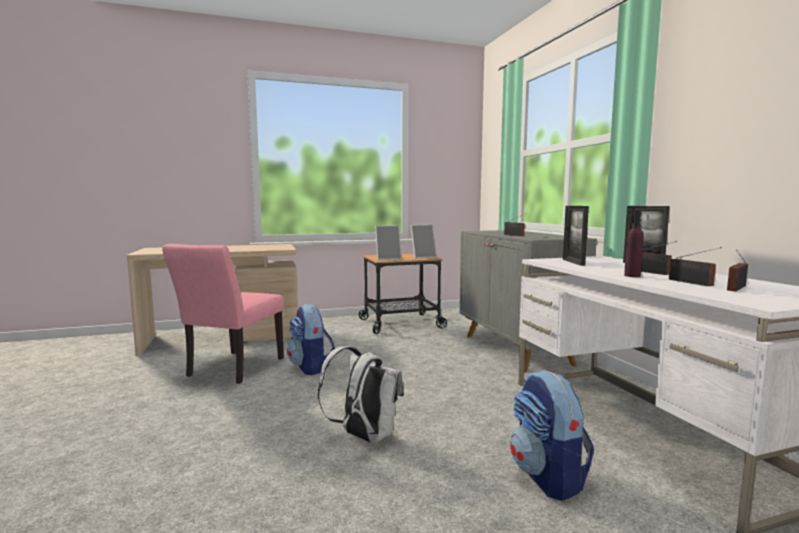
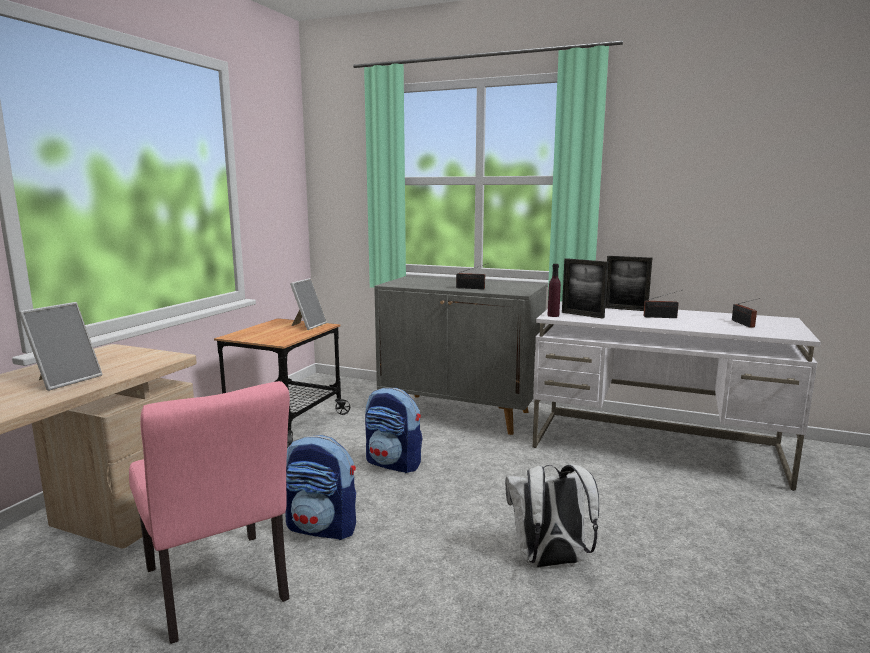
camera: 50 degrees left, 5 degrees up
(388, 259) = (280, 338): picture frame -> picture frame (65, 380)
(547, 477) = (691, 511): backpack -> backpack (394, 463)
(632, 276) = (671, 324): purple bottle -> purple bottle (553, 315)
(692, 283) = (715, 324): radio -> none

